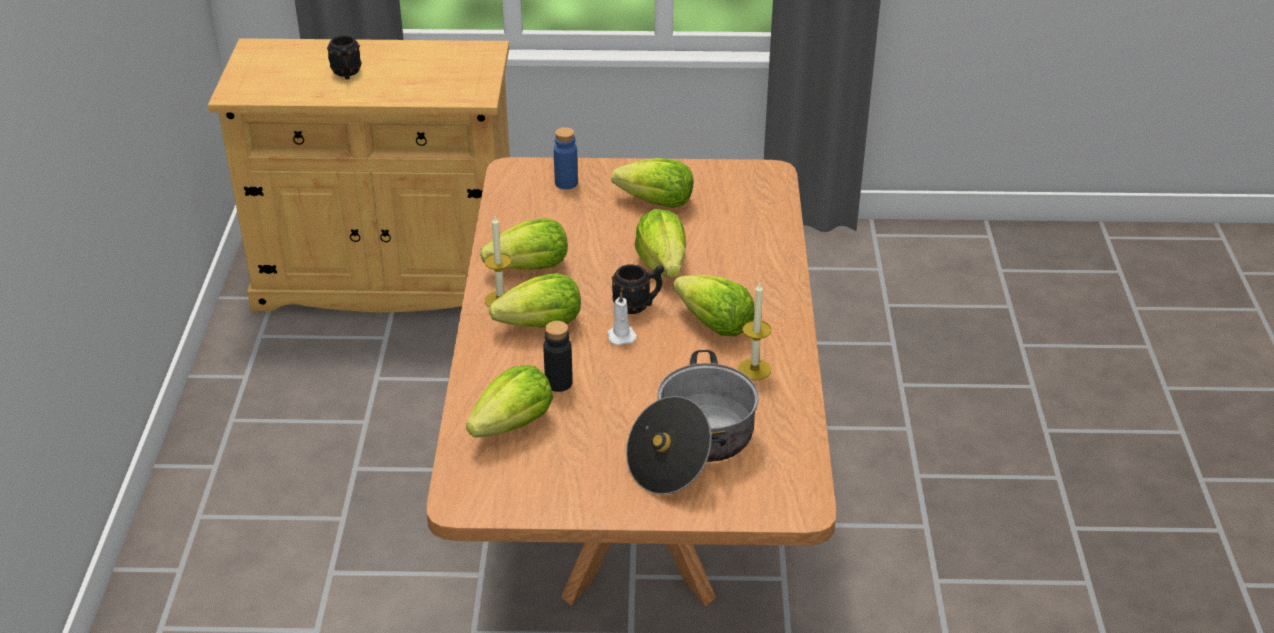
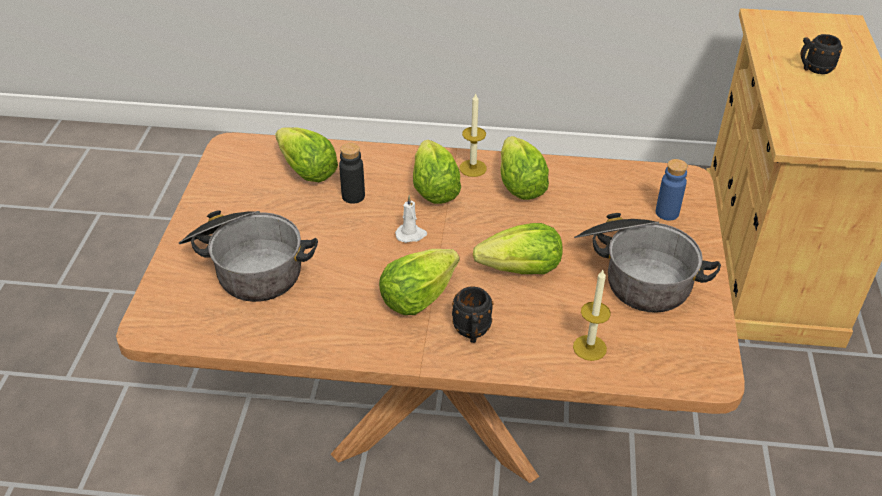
camera: 95 degrees right, 5 degrees up
(638, 306) = (455, 248): black mug -> black mug (472, 333)
(656, 203) = (635, 274): lettuce -> cooking pot
(754, 369) = (343, 318): candle -> candle (589, 348)

